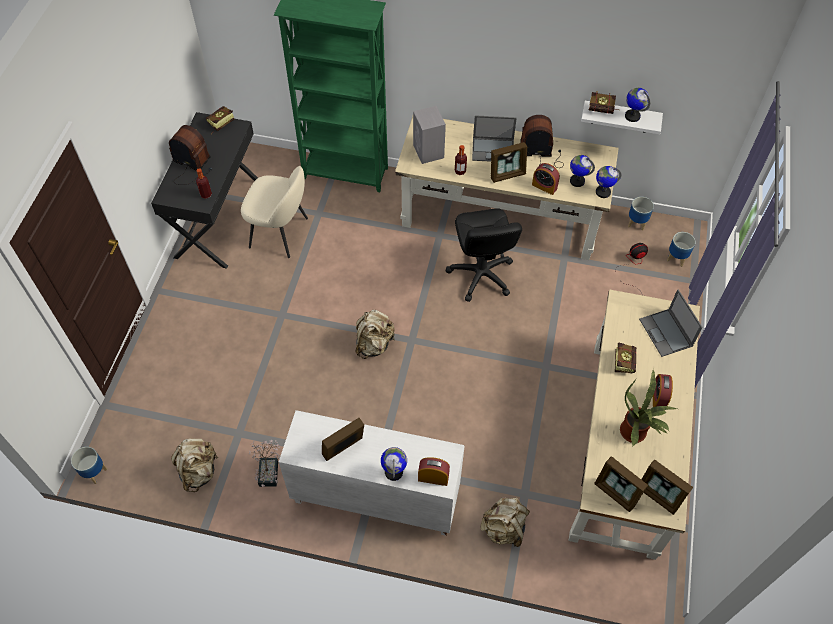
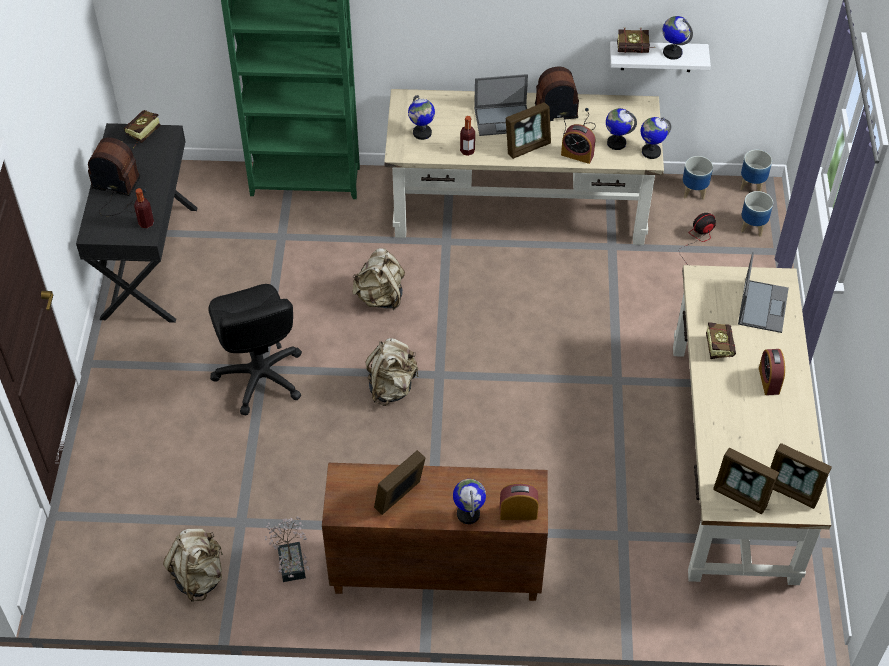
camera: 10 degrees left, 5 degrees down
(94, 472) = (60, 600): planter -> planter (751, 185)
(280, 233) = (236, 268): beige chair -> none
(374, 498) = (435, 571): white cabinet -> brown cabinet
(428, 152) = (422, 133): grey speaker -> globe
(481, 275) = (510, 283): black office chair -> black office chair (260, 377)
(504, 528) = (606, 580): beige backpack -> beige backpack (380, 297)
(635, 432) = (750, 424): potted plant -> none
(666, 333) = (762, 305): laptop -> laptop turned 135 degrees counterclockwise

